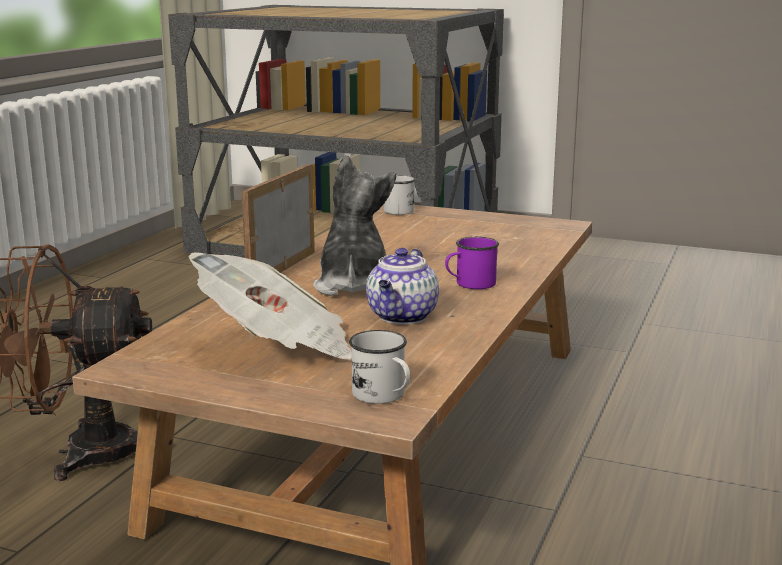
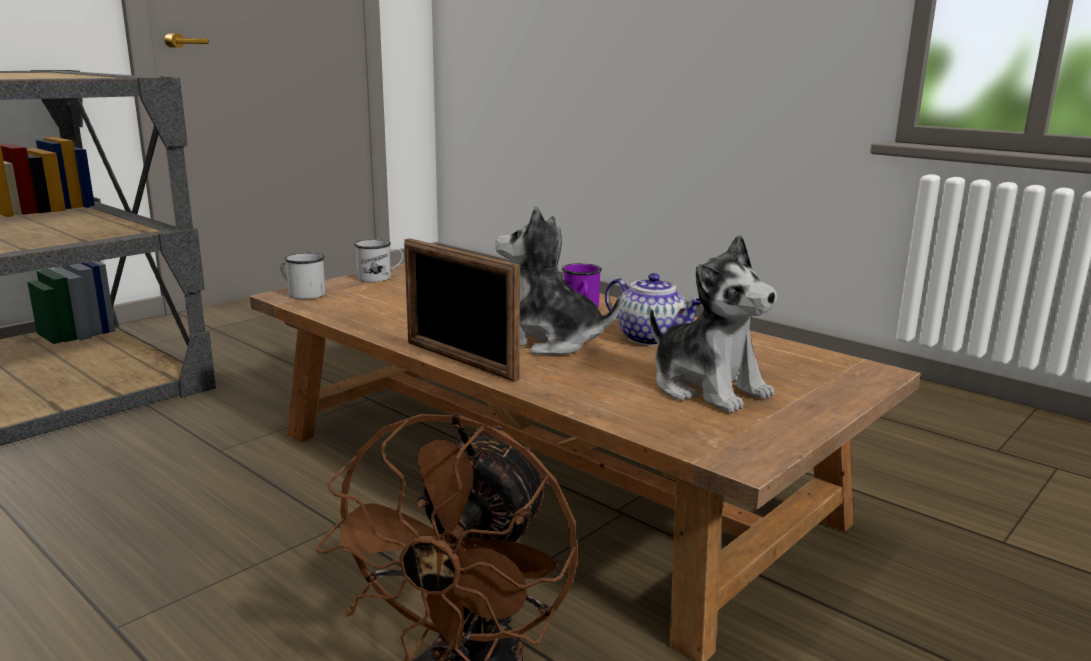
camera: 70 degrees left, 0 degrees up
(278, 346) = (707, 388): newspaper -> plush toy
(384, 396) = (837, 368): white mug -> white mug (380, 278)

